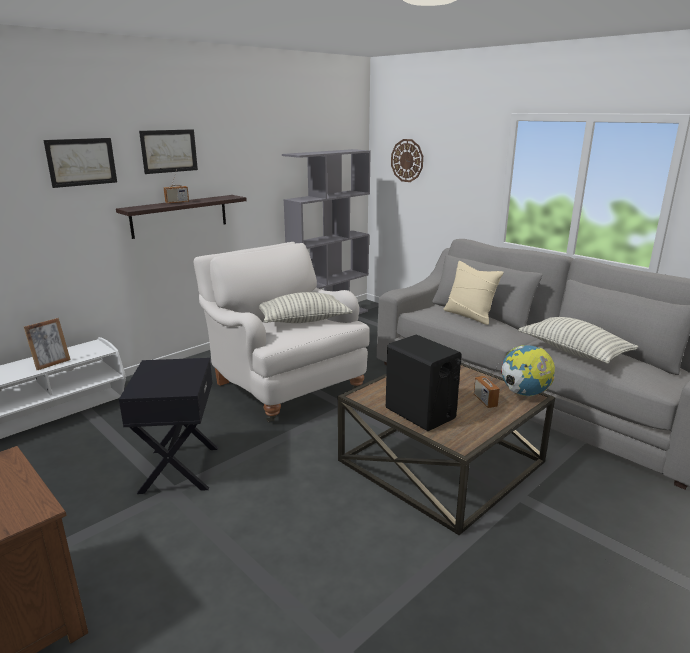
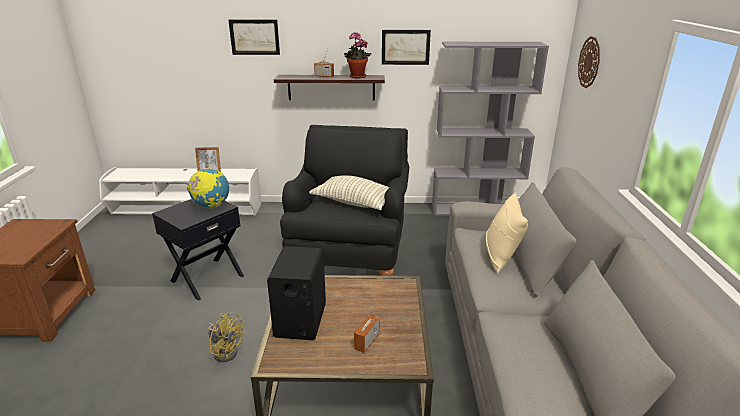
camera: 45 degrees right, 5 degrees up
(169, 151) = (326, 32): picture -> picture (405, 47)
(213, 199) = (356, 77): none -> potted plant
(284, 384) = (350, 251): white armchair -> black armchair
(317, 505) = (226, 350): none -> yellow fan
(524, 394) = (411, 357): globe -> globe (211, 206)
(573, 351) = (525, 346): pillow -> none

